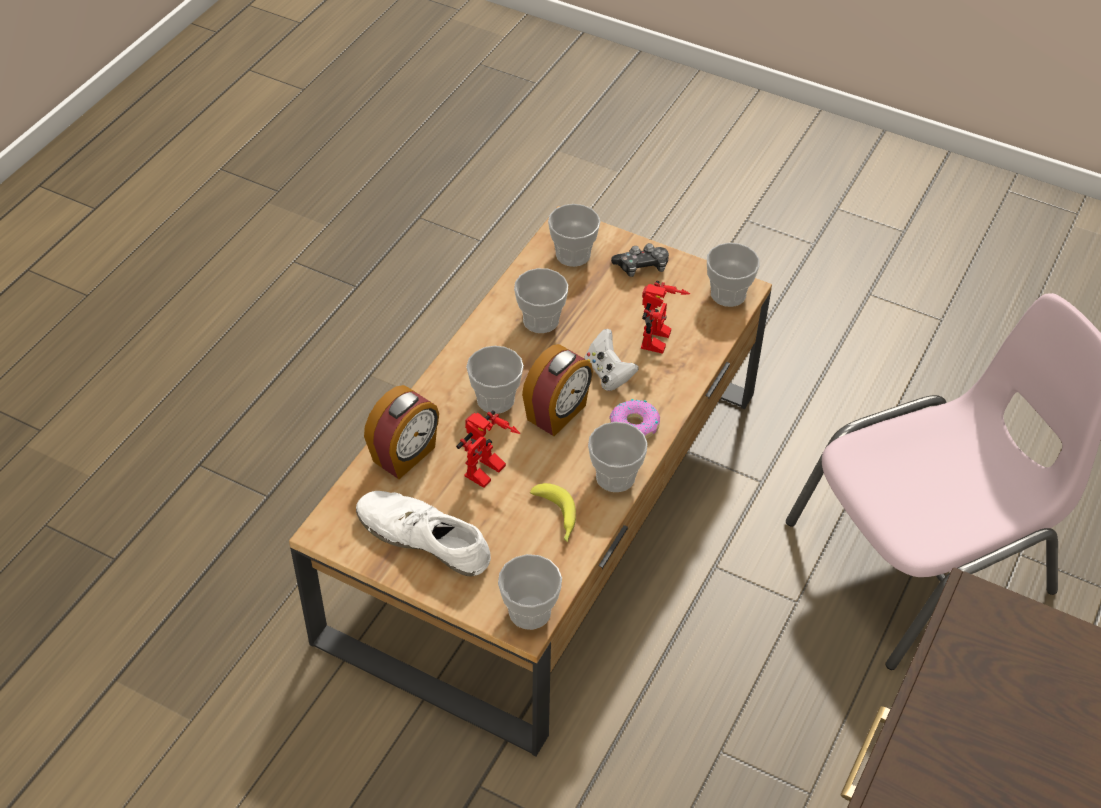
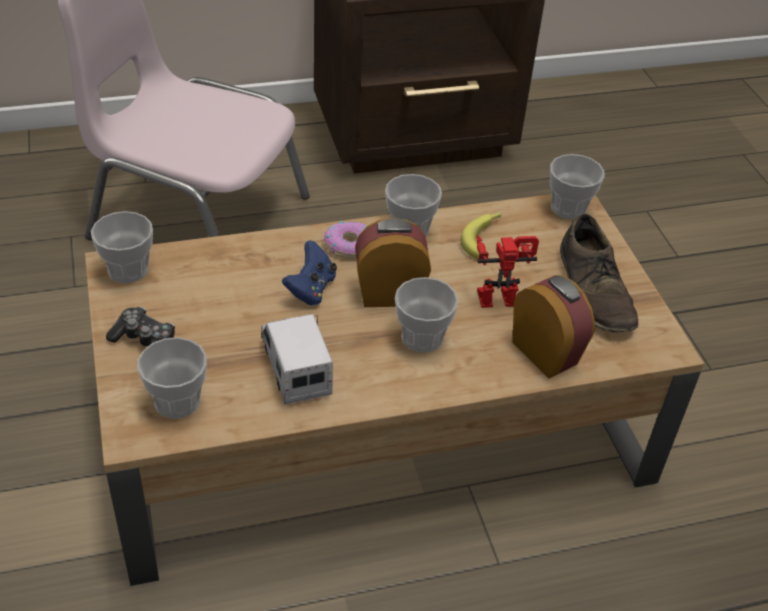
camera: 135 degrees left, 5 degrees down
(405, 455) = (546, 352): alarm clock -> alarm clock turned 60 degrees clockwise
(424, 538) = (594, 290): white shoe -> brown shoe
(540, 320) = (296, 368): cup -> toy truck
(608, 374) = (311, 289): white game controller -> blue game controller
(660, 342) = (238, 279): toy robot -> none

